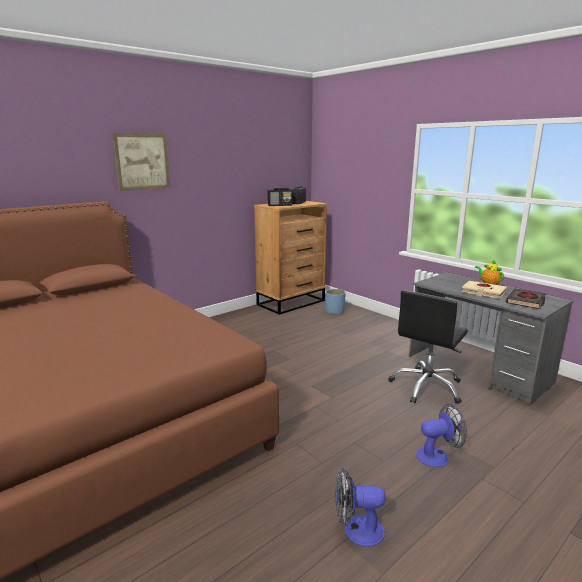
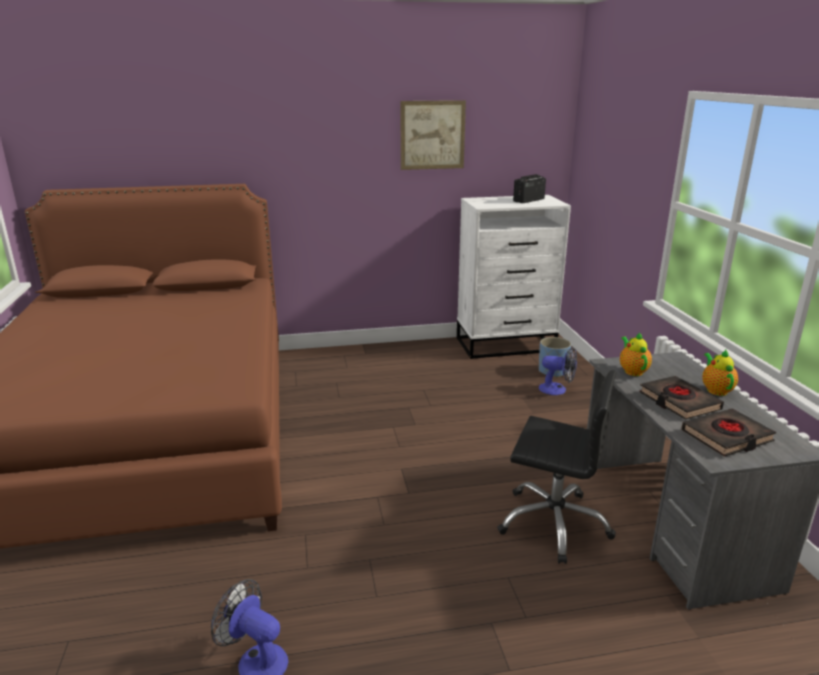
camera: 30 degrees right, 5 degrees up
(142, 161) = (297, 135): picture -> picture (432, 135)
(280, 205) = (492, 203): radio -> none
(291, 302) = (506, 344): brown dresser -> white dresser
(427, 387) = (554, 523): black office chair -> black office chair turned 135 degrees counterclockwise
(438, 456) = (451, 620): fan -> fan (557, 389)
(441, 284) = (632, 371): none -> teapot
(483, 292) = (678, 401): beige book -> black book

